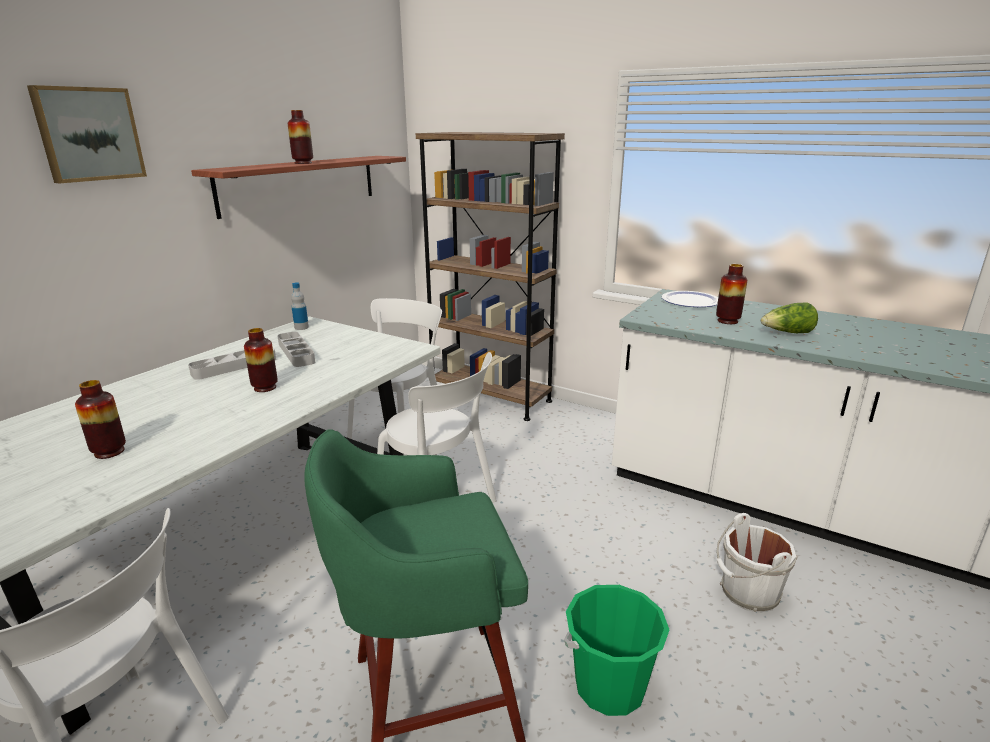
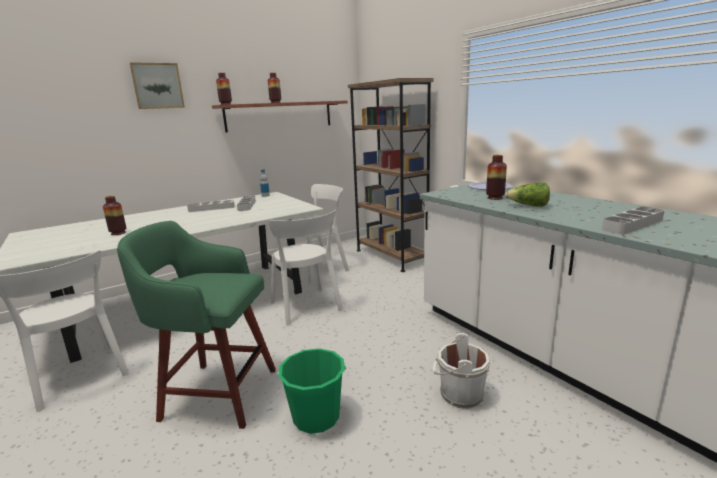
camera: 25 degrees right, 5 degrees down
(265, 387) = (211, 217): vase -> vase (225, 104)
(933, 354) = (632, 224): none -> grey tray

